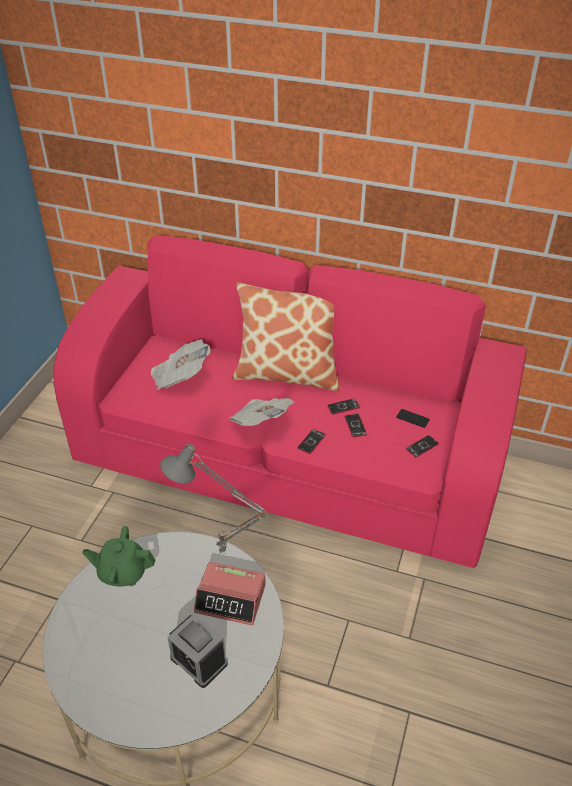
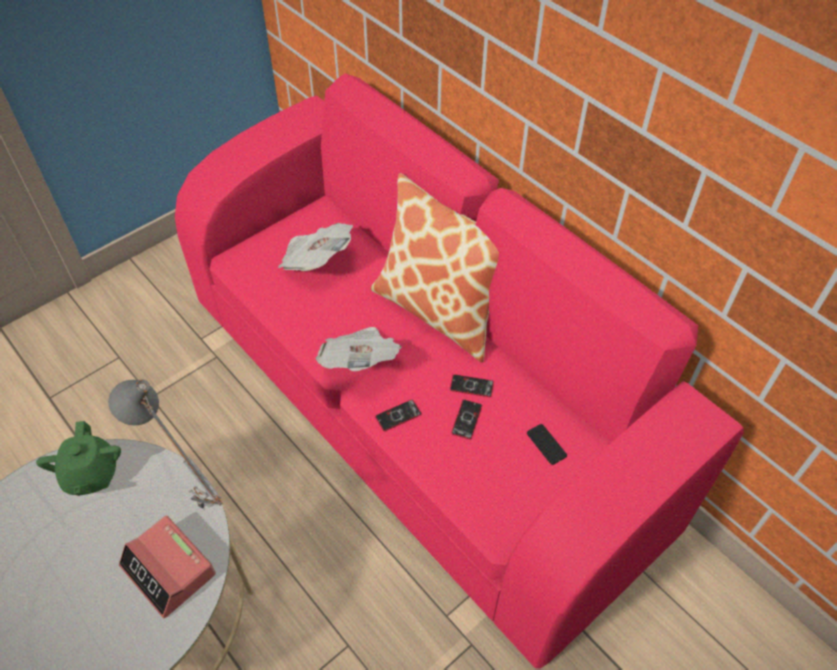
camera: 30 degrees right, 10 degrees up
(123, 572) = (91, 475): green teapot -> green teapot turned 135 degrees counterclockwise
(198, 660) = (83, 627): alarm clock -> none
(422, 446) = (528, 490): phone -> none

